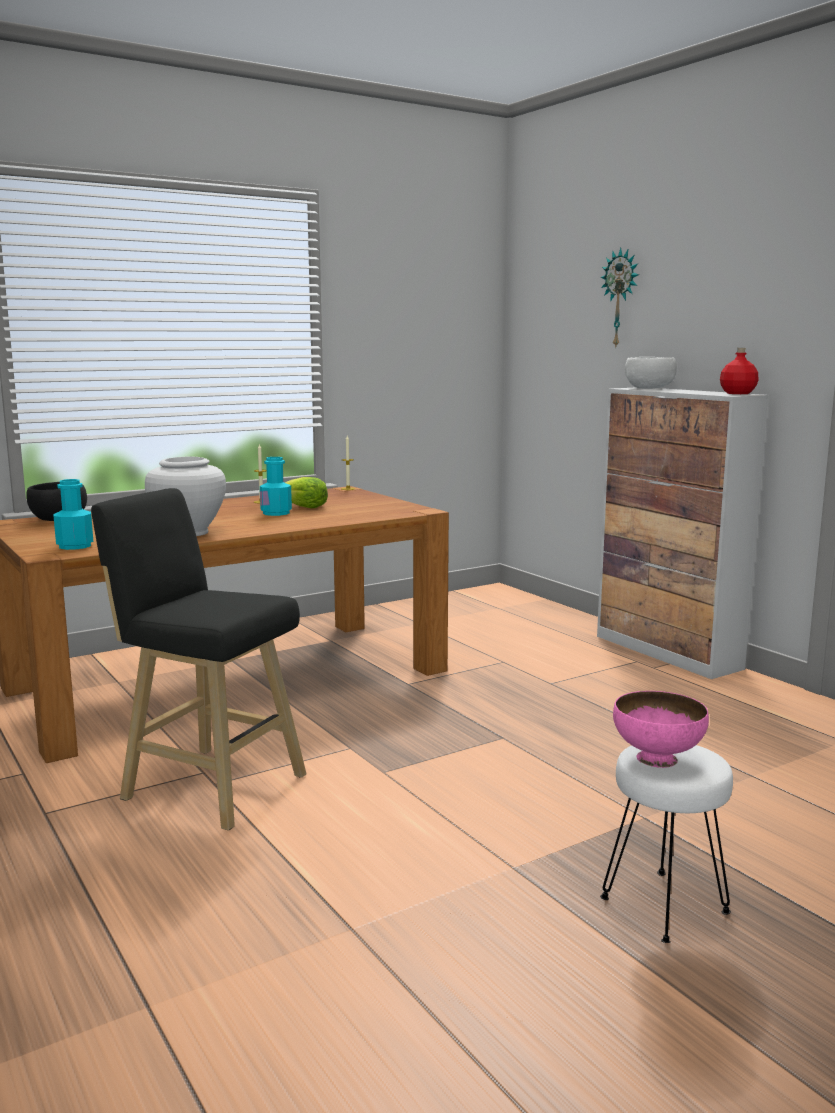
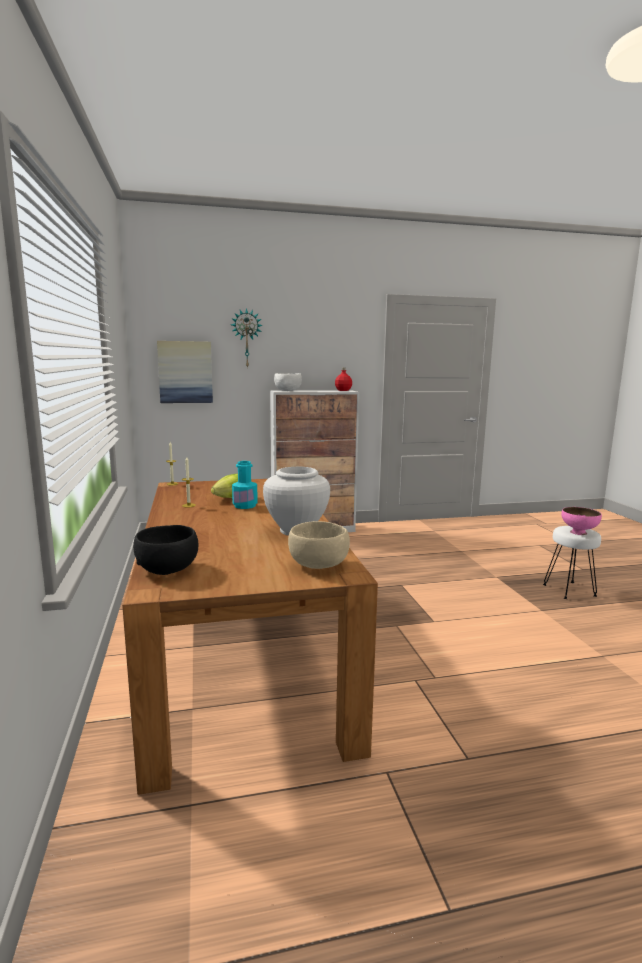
camera: 70 degrees left, 0 degrees up
(75, 546) = (319, 565): turquoise bottle -> beige bowl
(209, 785) = (436, 679): black stool -> none
(552, 354) = (185, 372): none -> picture

